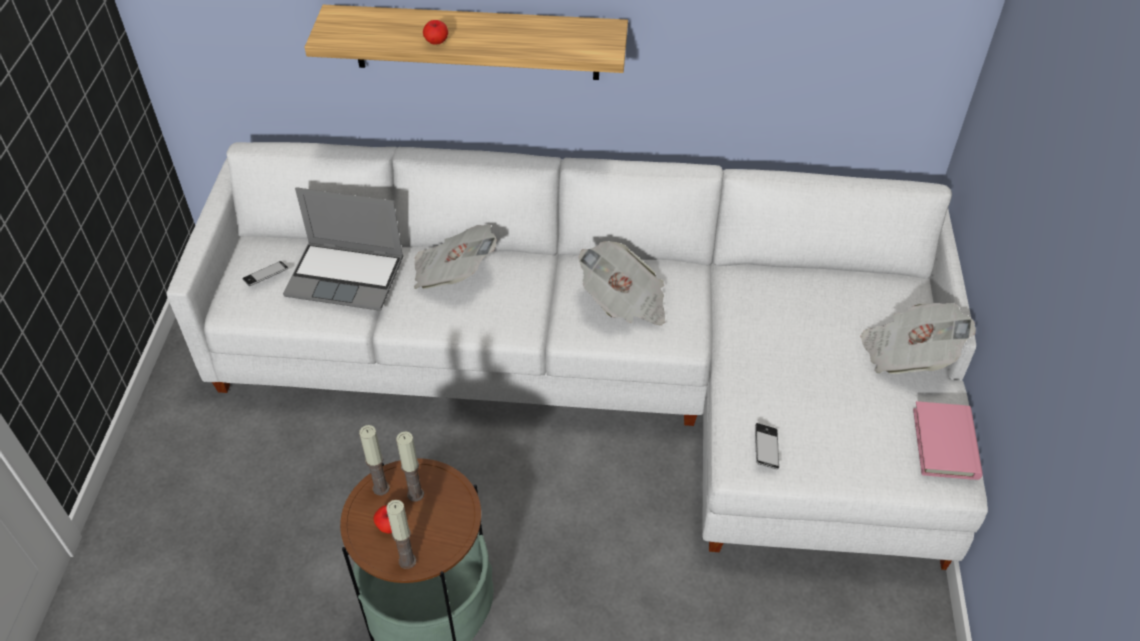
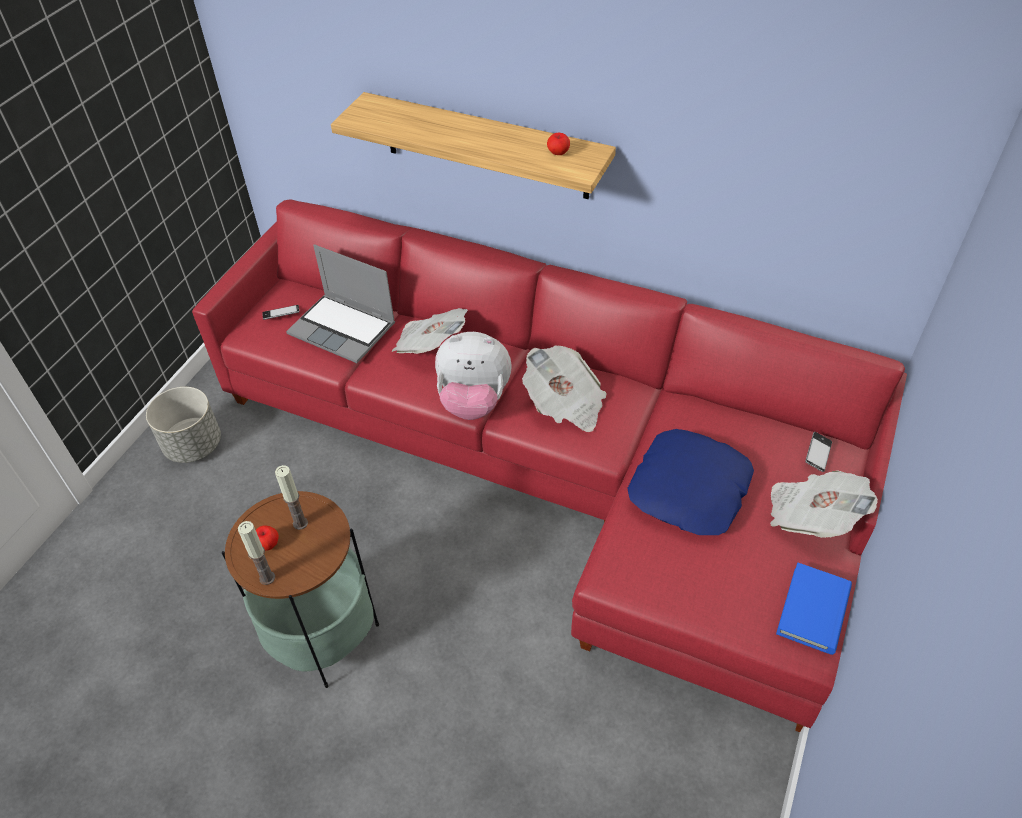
camera: 20 degrees right, 0 degrees up
(186, 452) = (194, 445): none -> grey planter
(381, 488) = (275, 510): candle -> none
(436, 42) = (438, 138): apple -> apple (558, 153)
(526, 322) = (474, 401): none -> plush toy
(615, 373) = (562, 468): white sofa -> red sofa
(766, 448) = (636, 568): phone -> phone (817, 454)
(785, 358) = (690, 490): none -> blue pillow
(945, 443) = (813, 611): pink book -> blue book

